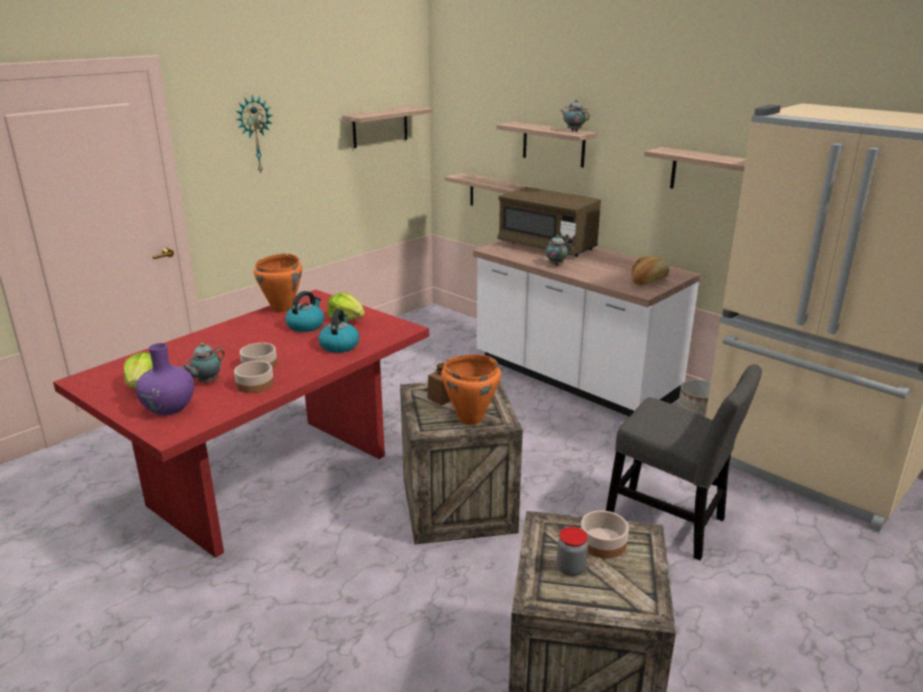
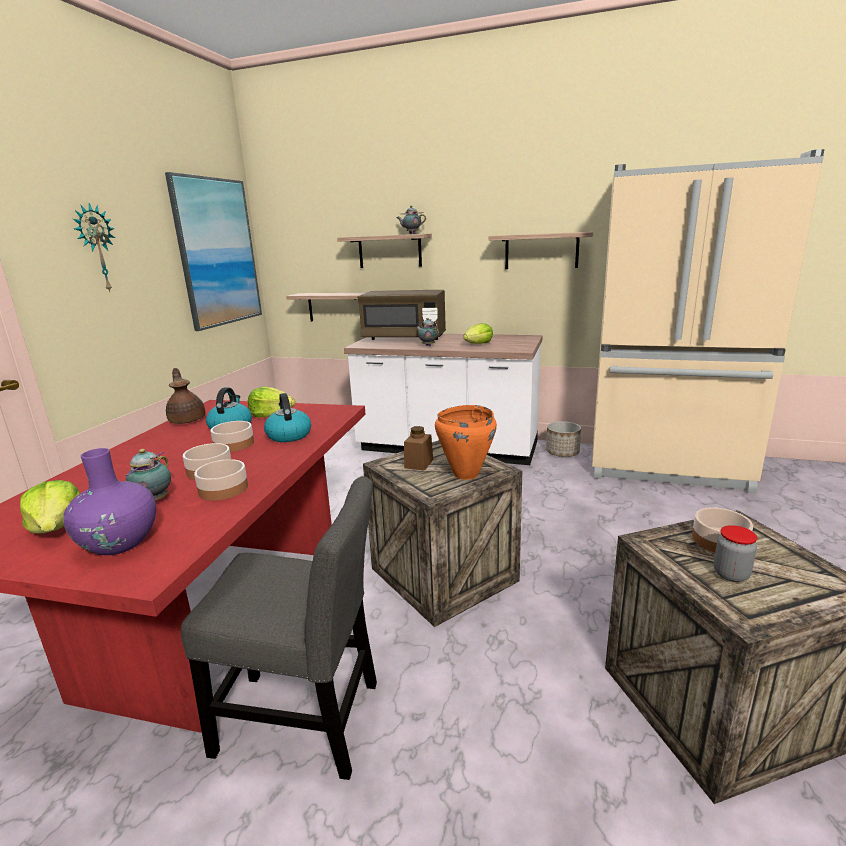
camera: 25 degrees left, 5 degrees down
(282, 309) = (188, 419): orange cooking pot -> brown teapot
(294, 344) = (234, 444): none -> bowl
(380, 127) = (217, 252): shelf -> picture
(609, 273) = (478, 344): none -> lettuce
(649, 281) = (514, 343): bread -> none
(670, 523) = (625, 532): grey chair -> grey chair (306, 721)

